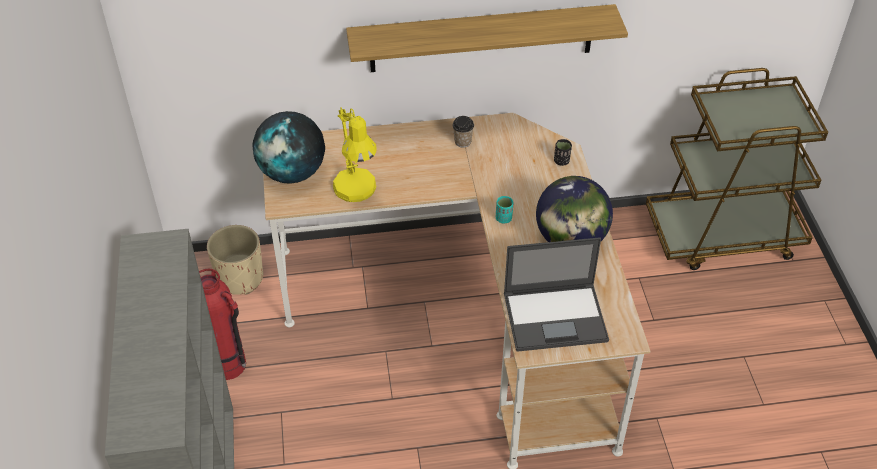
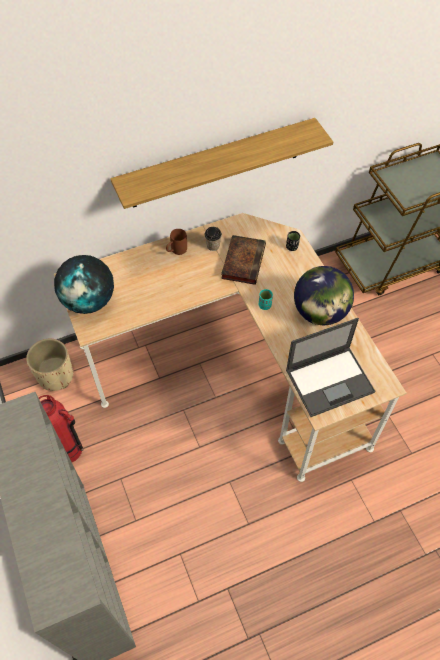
camera: 15 degrees left, 10 degrees up
(357, 193) = (146, 308): yellow table lamp -> none
(415, 139) = (176, 251): none -> brown mug
(494, 165) = (243, 261): none -> book

